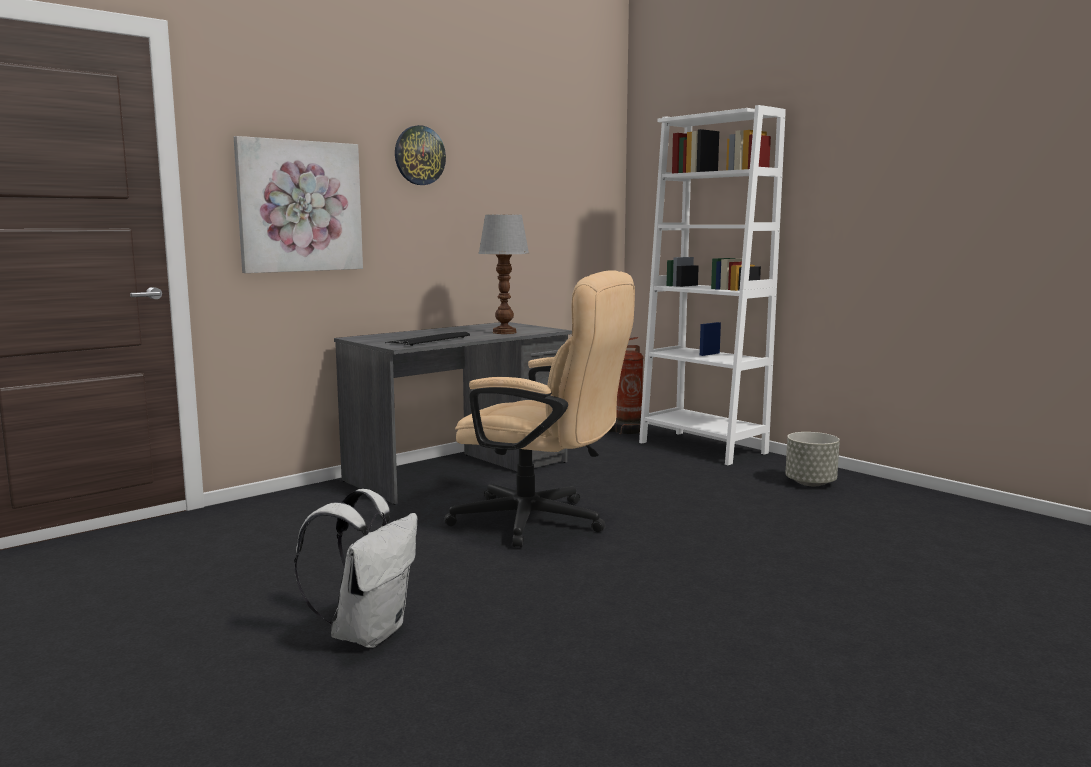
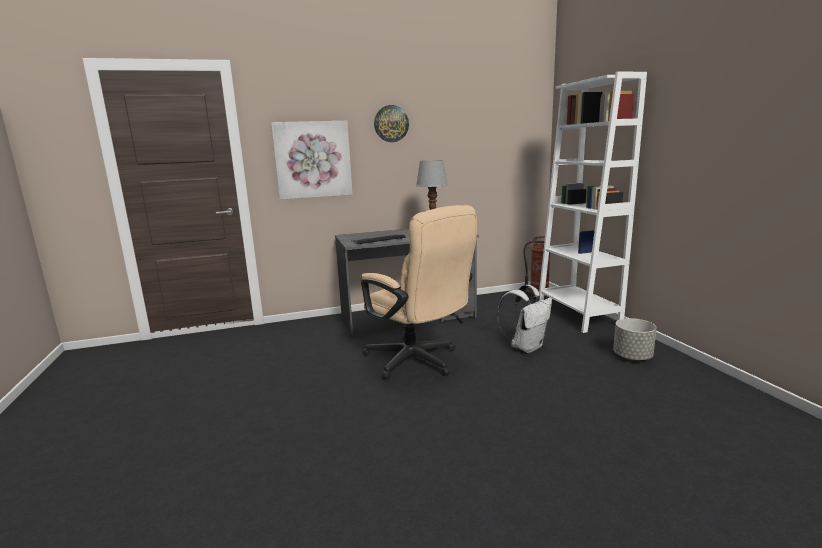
camera: 25 degrees right, 5 degrees up
(367, 633) = (251, 425): white backpack -> white backpack (526, 347)

